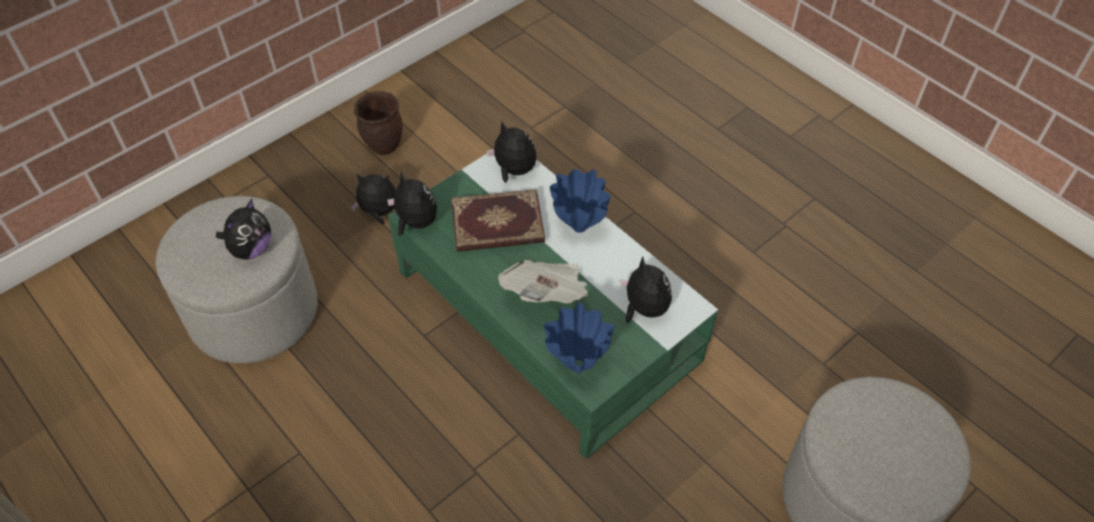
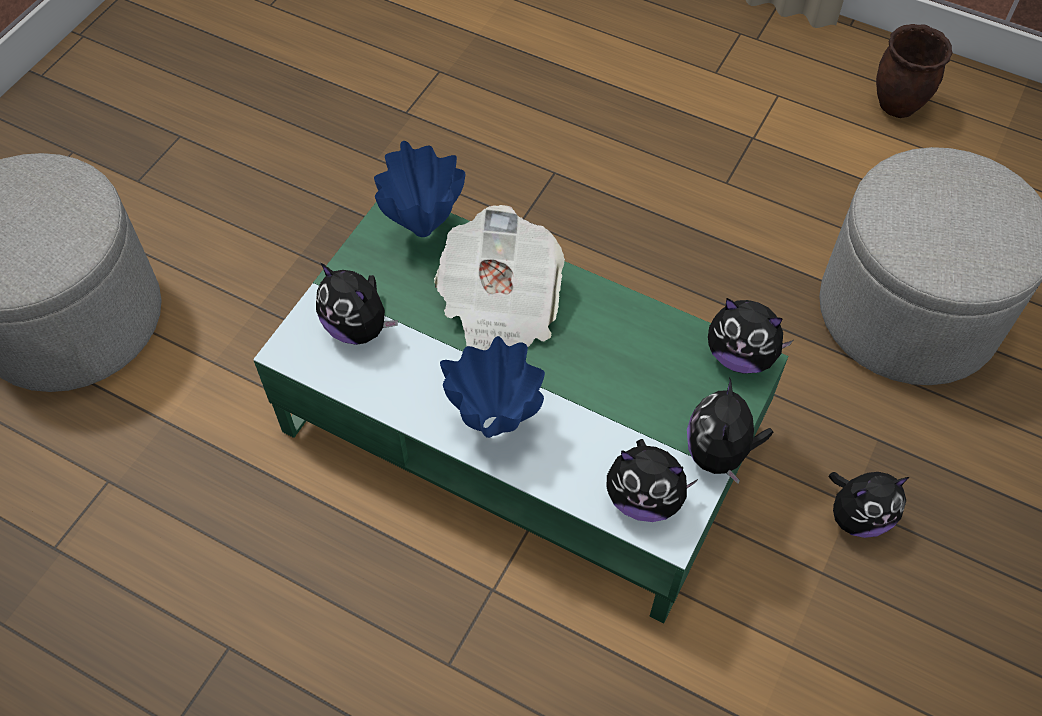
camera: 160 degrees right, 5 degrees up
(251, 249) = (918, 218): plush toy -> plush toy (719, 453)
(383, 146) = (947, 658): brown planter -> brown planter (898, 105)
(497, 225) = (618, 390): book -> none

